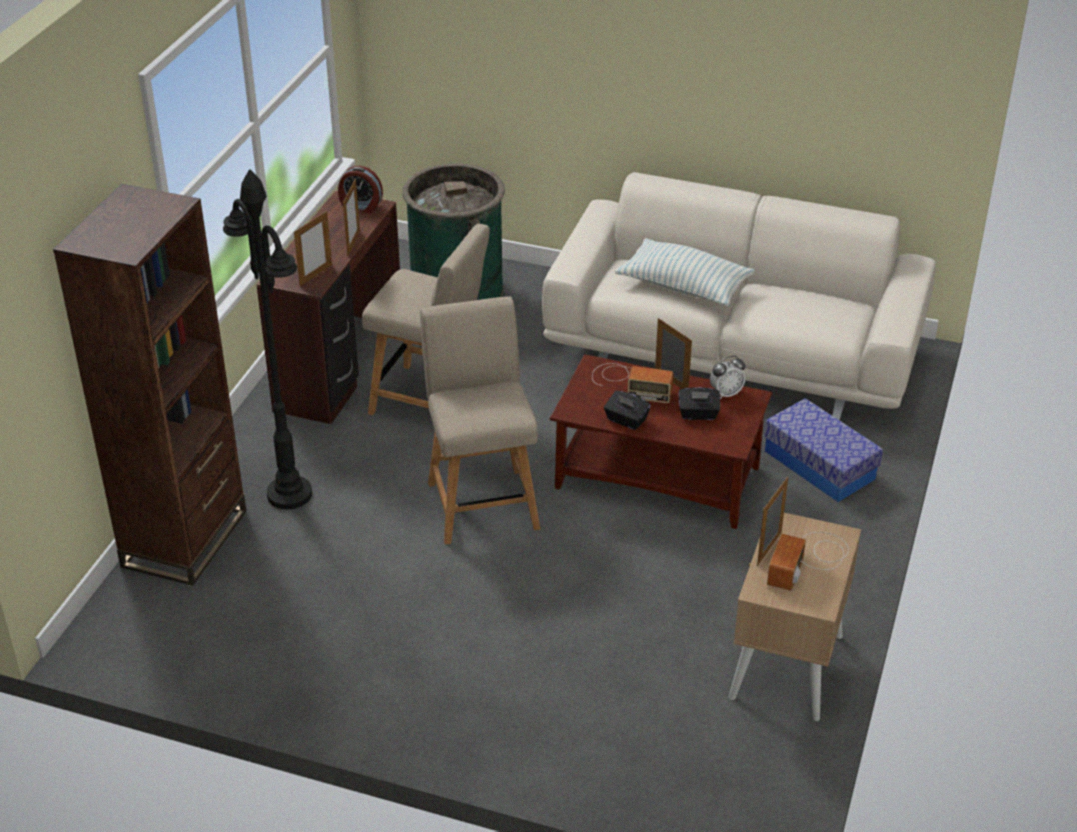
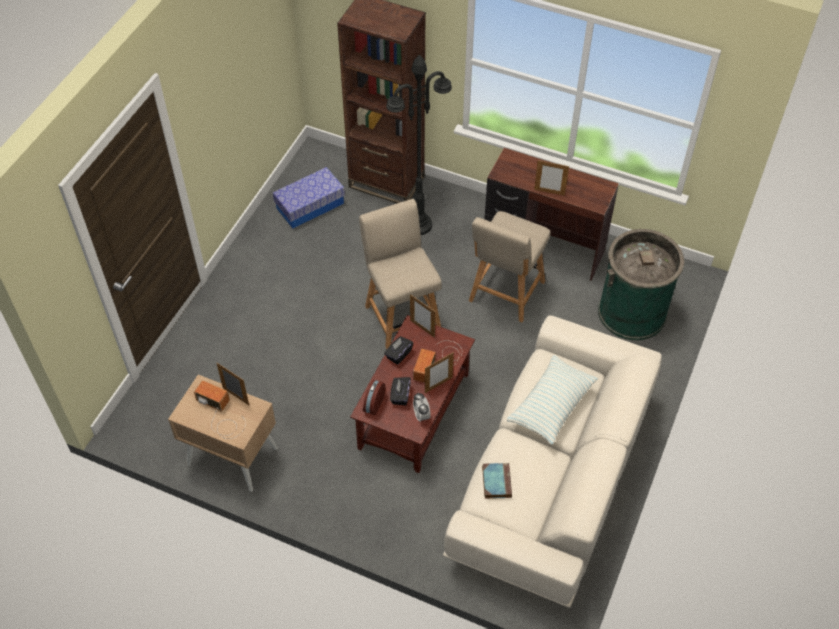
camera: 95 degrees right, 15 degrees up
(315, 275) = (512, 174): picture frame -> picture frame (422, 328)
(360, 206) = (596, 196): alarm clock -> alarm clock (373, 404)
(481, 501) = (401, 315): beige chair -> beige chair turned 105 degrees counterclockwise
(812, 323) = (496, 481): none -> book
(819, 465) = (417, 512): storage box -> storage box (310, 205)

